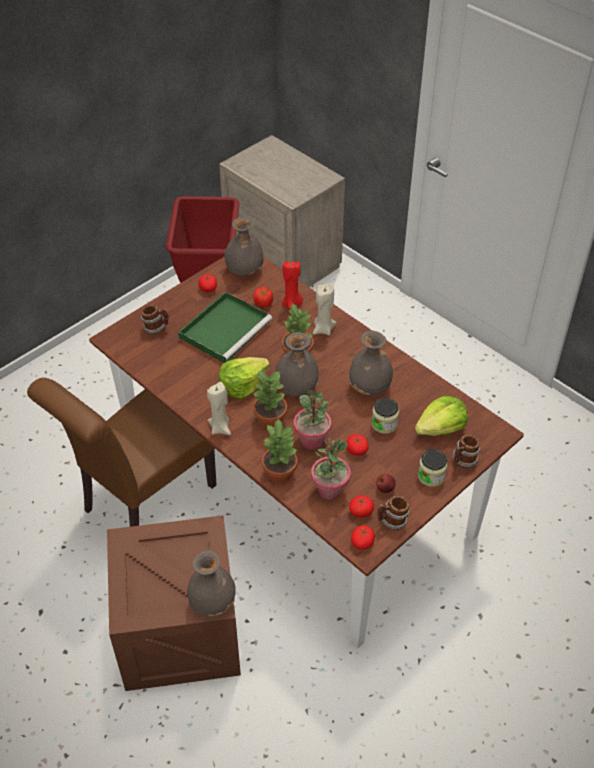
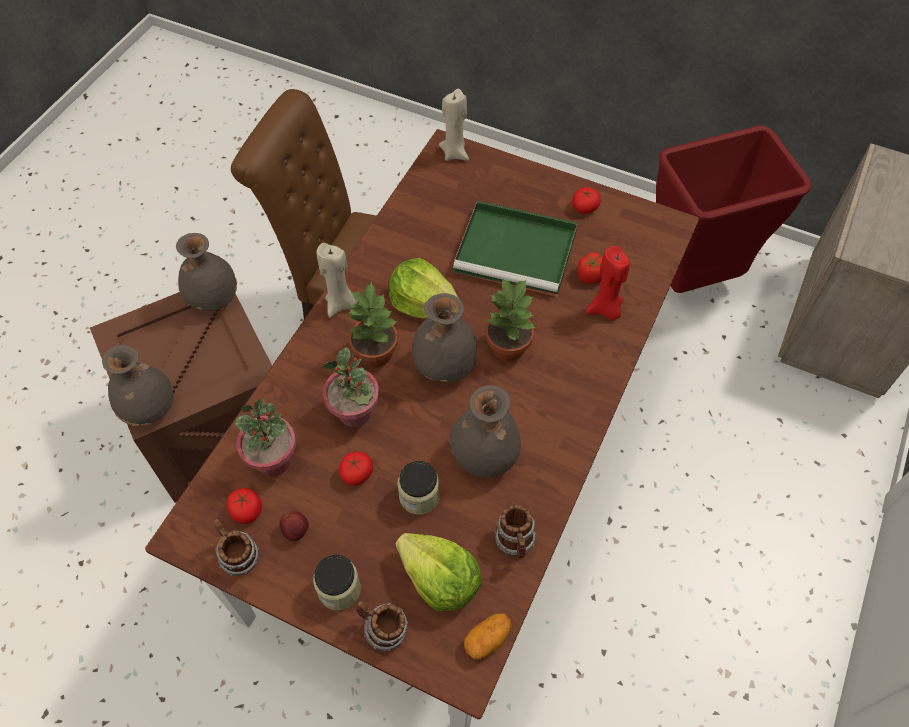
camera: 70 degrees right, 10 degrees up
(156, 328) = (484, 182): mug -> mug (516, 542)
(244, 271) = (641, 234): grey vase -> grey vase (213, 298)
(280, 473) = (286, 393): potted plant -> none
(323, 329) = (575, 362): beige candle -> beige candle (455, 153)
(362, 542) = (193, 528): tomato -> none
(482, 418) = (488, 639): none -> potato

